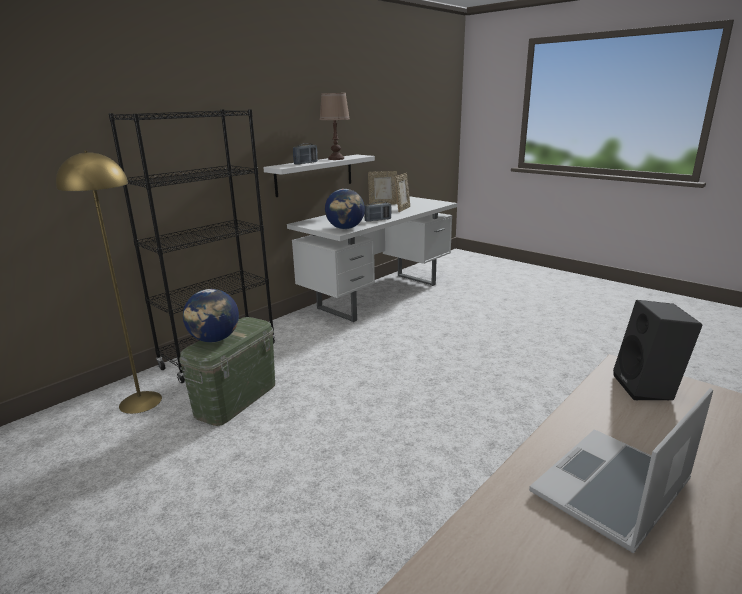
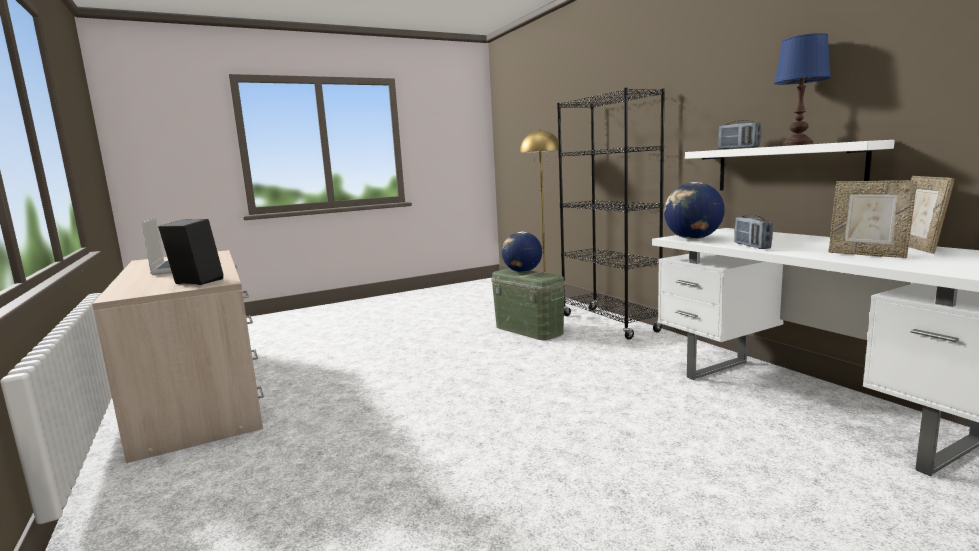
camera: 110 degrees right, 10 degrees down
(336, 159) = (797, 144): brown table lamp -> blue table lamp

